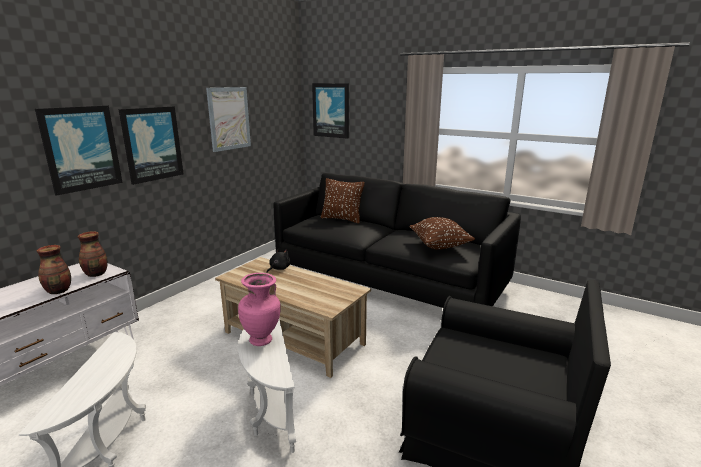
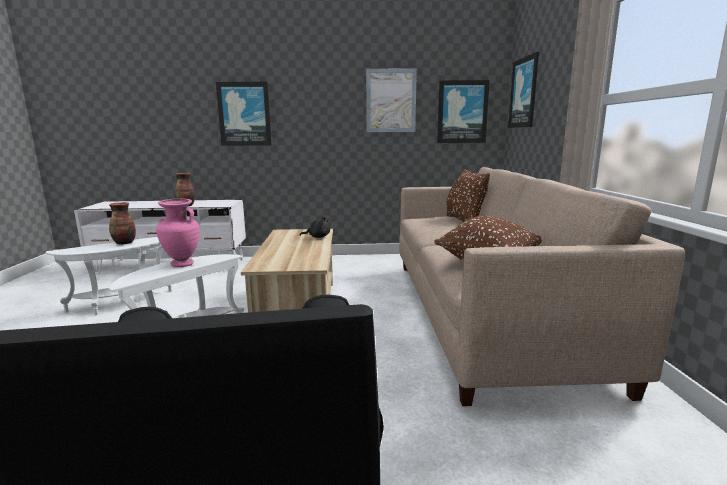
camera: 55 degrees right, 5 degrees down
(96, 274) = (217, 204): vase -> vase (124, 243)
(152, 144) = (303, 117): picture -> picture (462, 112)
(388, 280) = (483, 313): black sofa -> beige sofa

